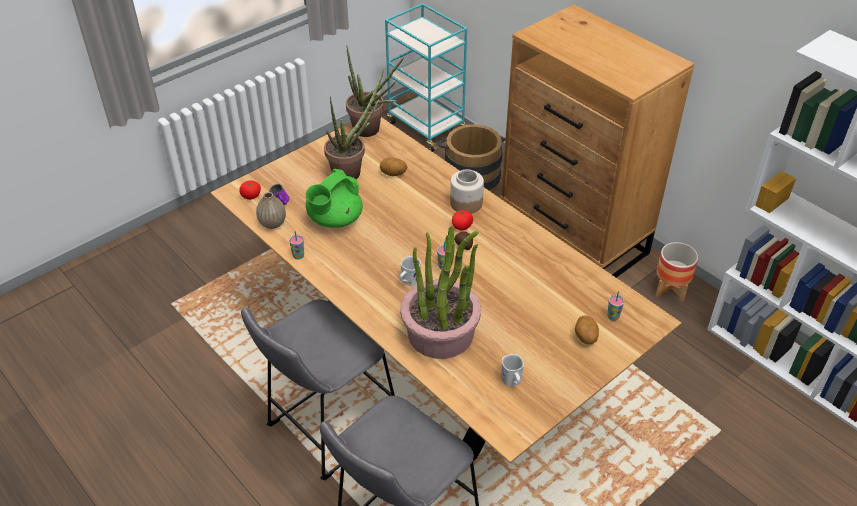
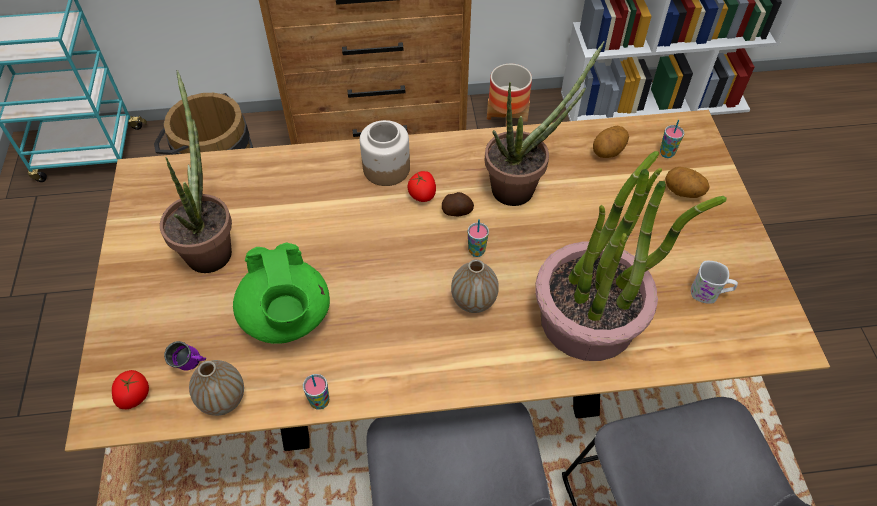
camera: 55 degrees left, 10 degrees up
(371, 131) = (155, 182): potted plant -> potted plant (521, 187)
(393, 174) = (263, 207): potato -> potato (608, 152)
(408, 281) = (473, 301): white mug -> vase

